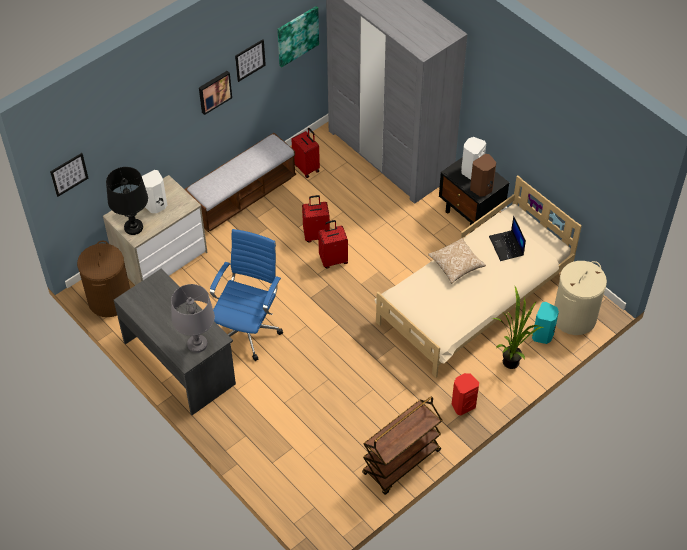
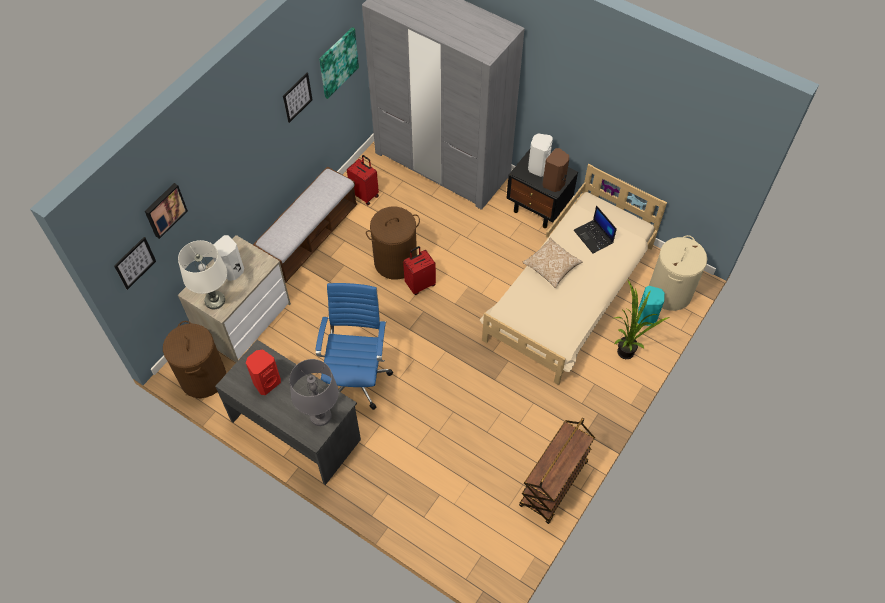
camera: 15 degrees left, 5 degrees up
(133, 227) = (215, 300): black table lamp -> white table lamp
(214, 91) = (267, 138): picture -> picture (164, 209)
(316, 235) = (395, 262): red suitcase -> brown laundry basket
(463, 405) = (594, 407): red speaker -> red speaker (266, 382)

